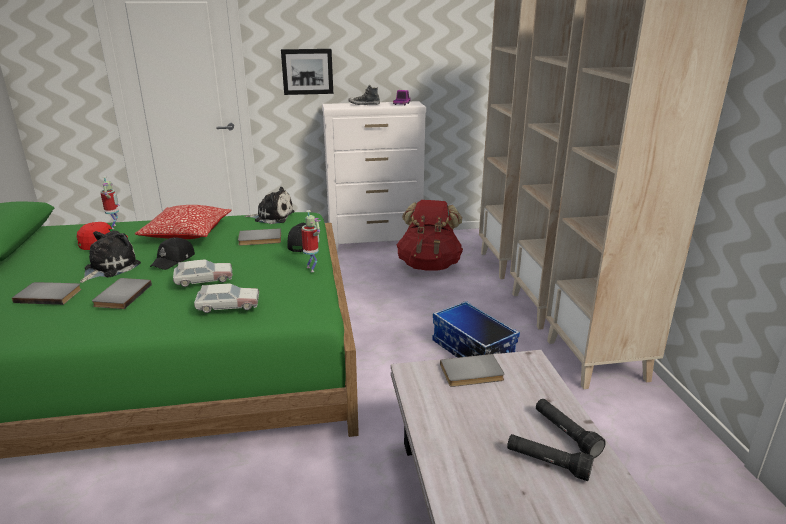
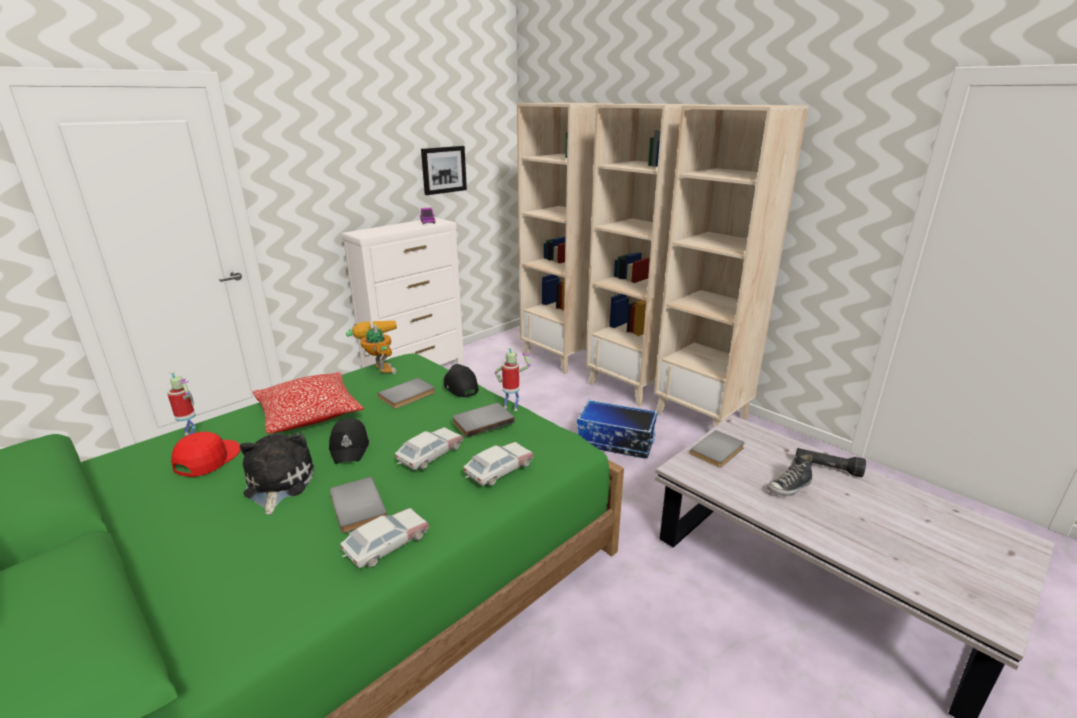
camera: 35 degrees left, 0 degrees up
(49, 295) = (252, 545): grey book -> grey book (482, 421)
(103, 323) = (386, 544): none -> toy car
(272, 217) = (378, 369): plush toy -> toy robot
(307, 71) = (320, 198): picture -> picture (443, 170)
(364, 104) = (390, 227): shoe -> shoe (789, 487)
(429, 265) = (493, 380): red backpack -> none
(547, 463) = (846, 493): black flashlight -> none

